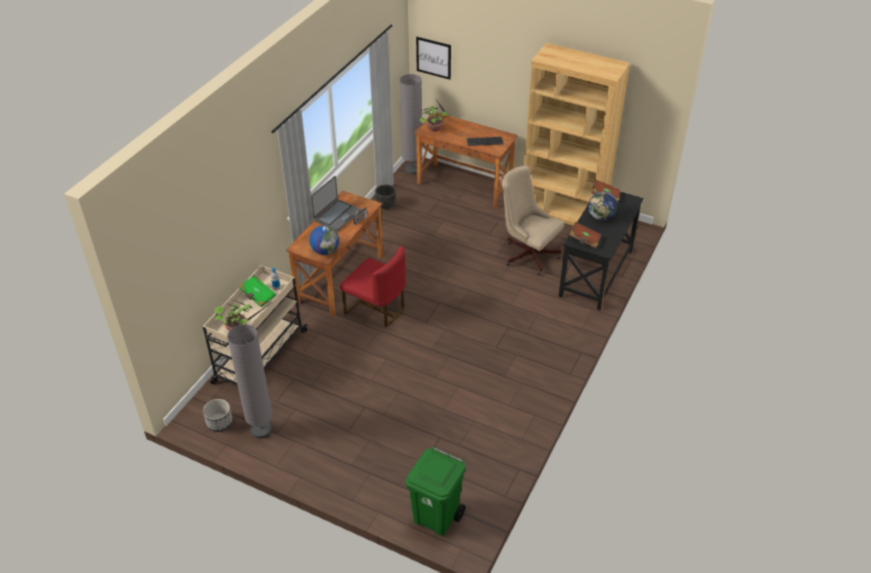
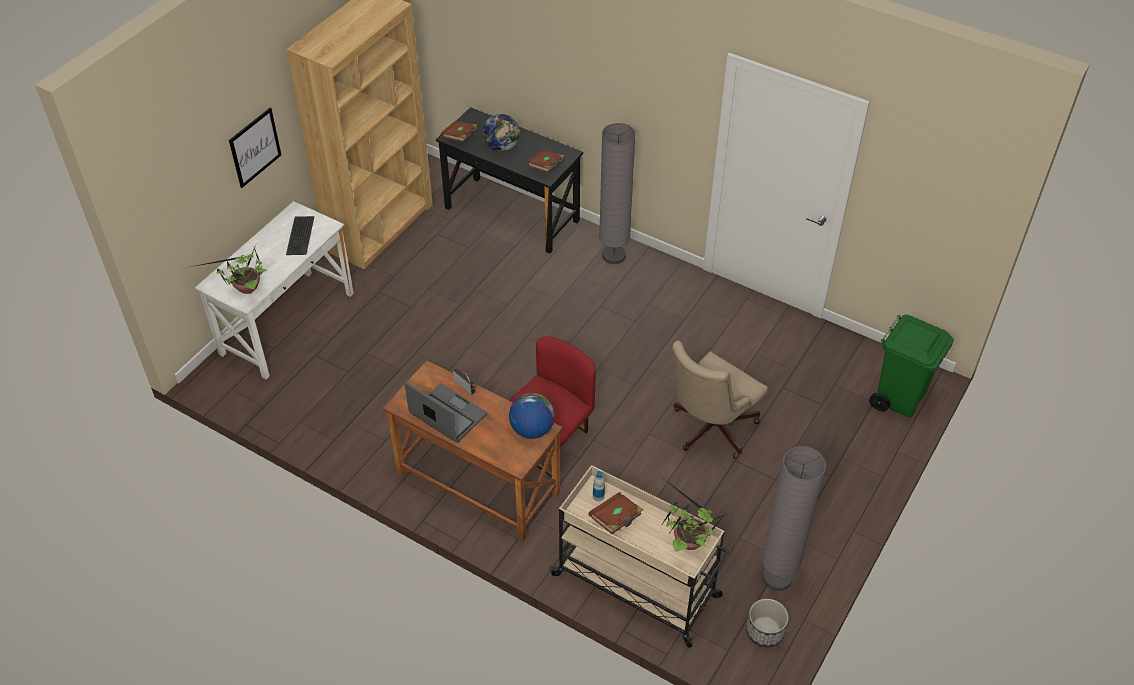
camera: 85 degrees left, 5 degrees up
(258, 296) = (616, 519): green book -> brown book
(386, 205) = (311, 421): black planter -> none
(412, 169) = (226, 383): grey floor lamp -> grey floor lamp (614, 256)
(433, 58) = (165, 215): picture -> picture (255, 147)
(464, 185) = (287, 323): brown desk -> white desk
(527, 254) = (461, 272): beige office chair -> beige office chair (709, 429)

